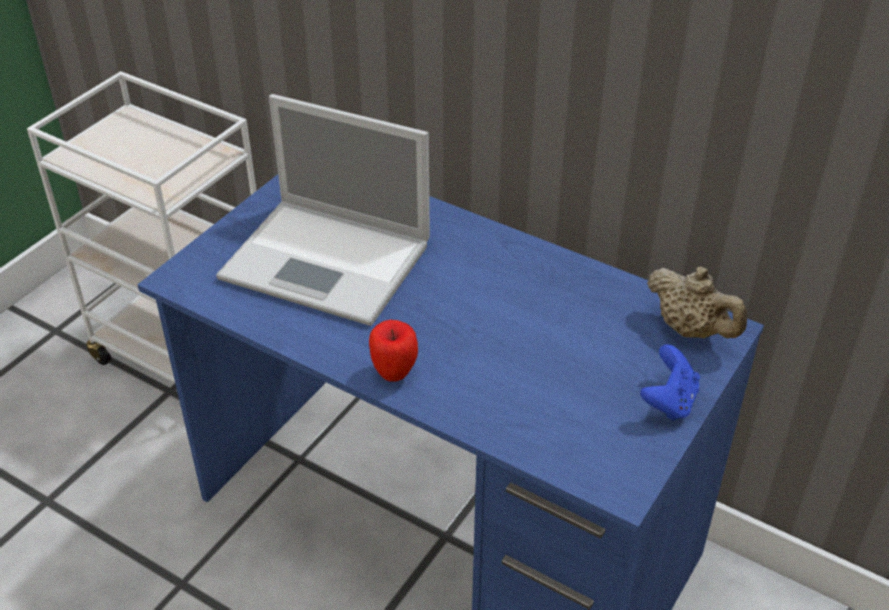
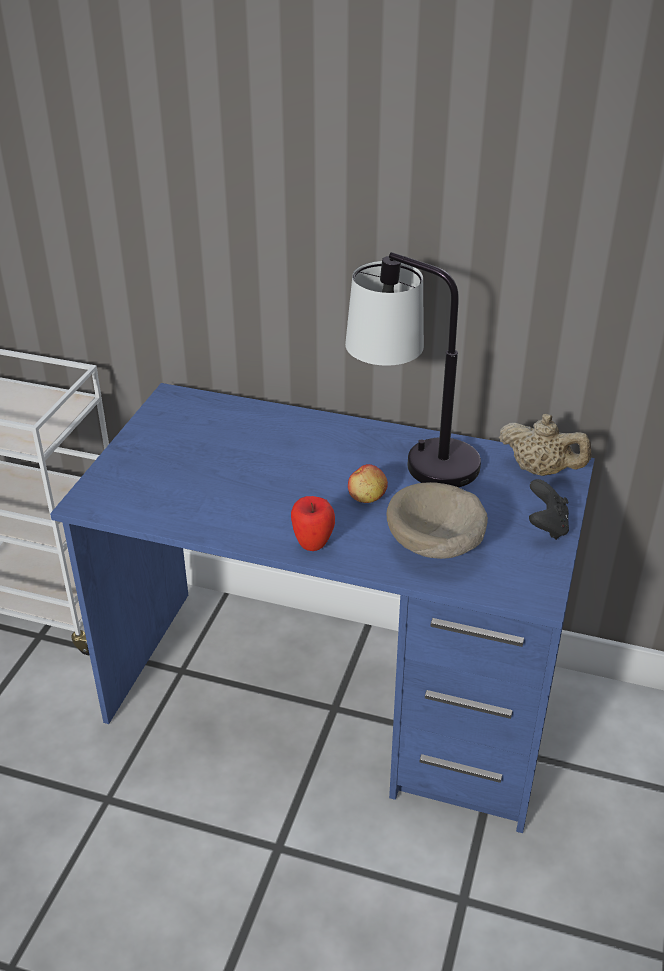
camera: 15 degrees left, 5 degrees down
(329, 262) = (218, 467): laptop -> none
(477, 327) = (367, 497): none -> apple
(528, 404) = (435, 548): none -> beige bowl
(546, 285) = (411, 457): none -> table lamp
(669, 402) = (546, 526): blue game controller -> black game controller

